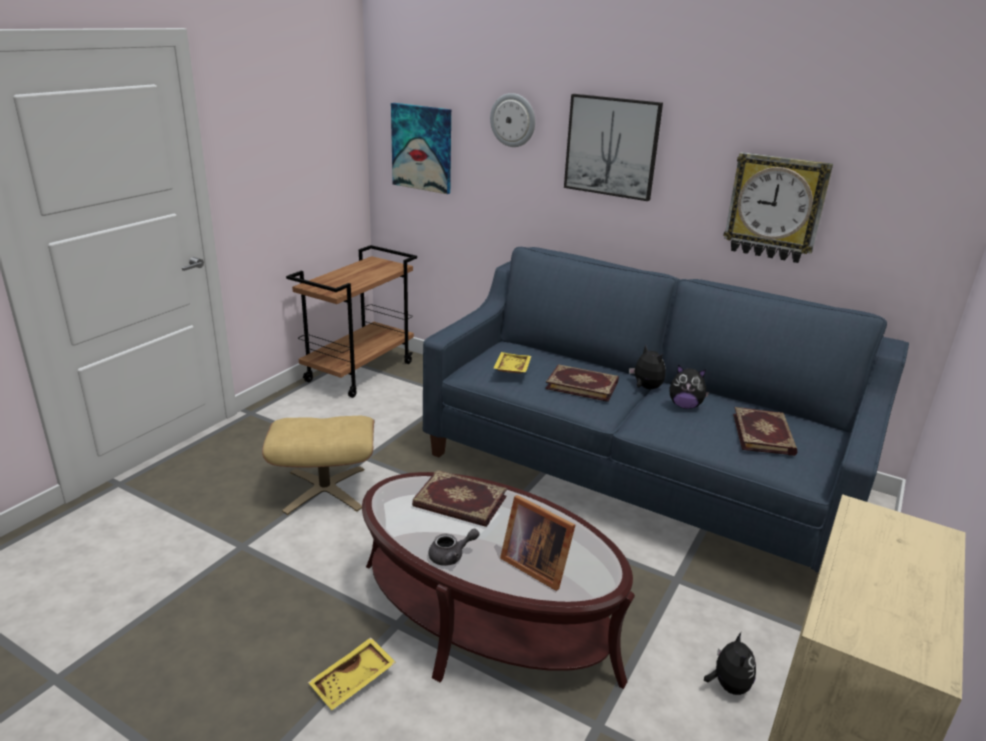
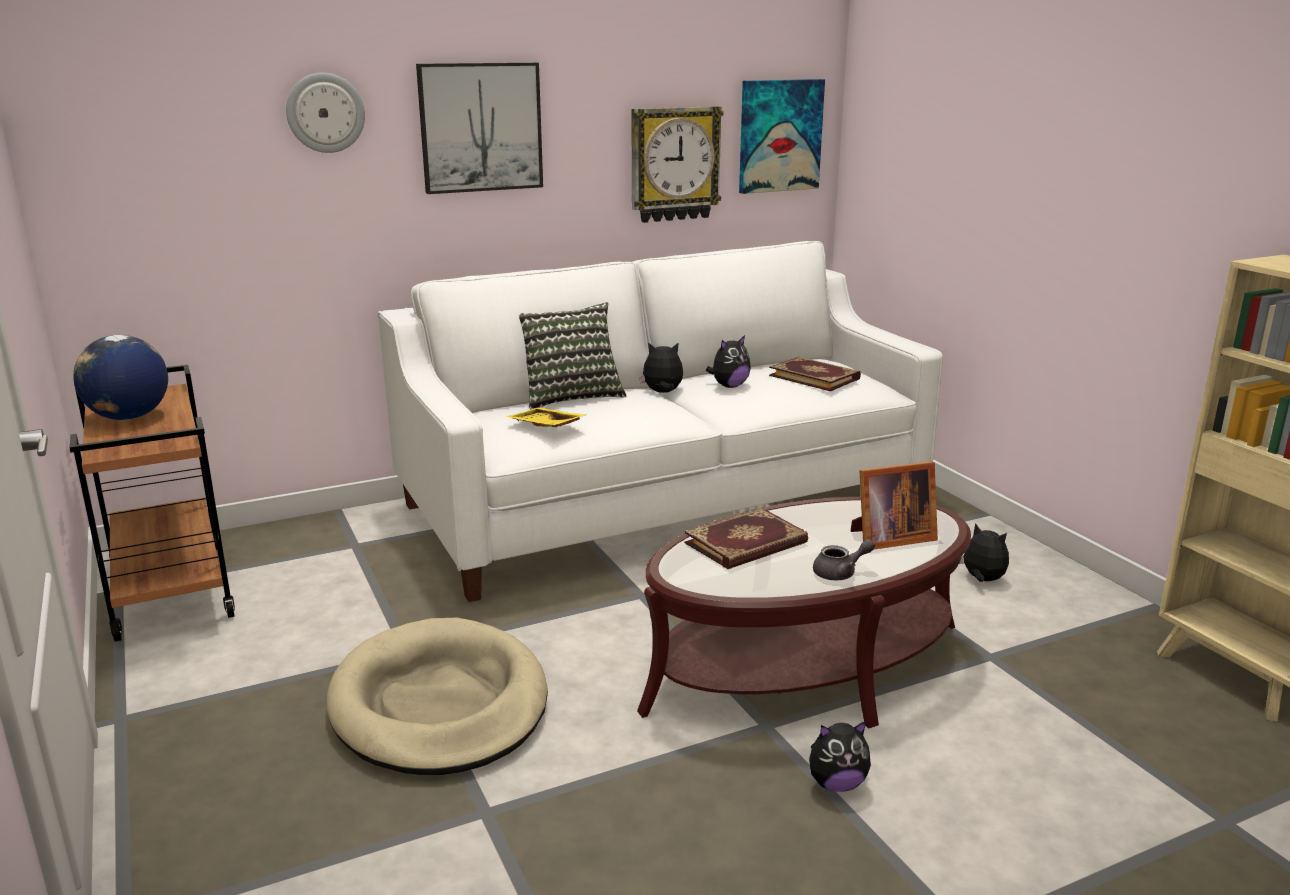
camera: 55 degrees left, 5 degrees down
(324, 490) = (439, 704): beige ottoman -> beige dog bed
(353, 681) = (836, 784): yellow tray -> plush toy
(354, 273) = (128, 417): none -> globe
(422, 148) = (155, 183): picture -> picture (779, 136)
(451, 556) = (840, 573): grey teapot -> grey teapot turned 60 degrees clockwise
(578, 360) = (570, 396): none -> pillow
(582, 385) = (630, 408): book -> none
(638, 473) = (662, 504): blue sofa -> white sofa

